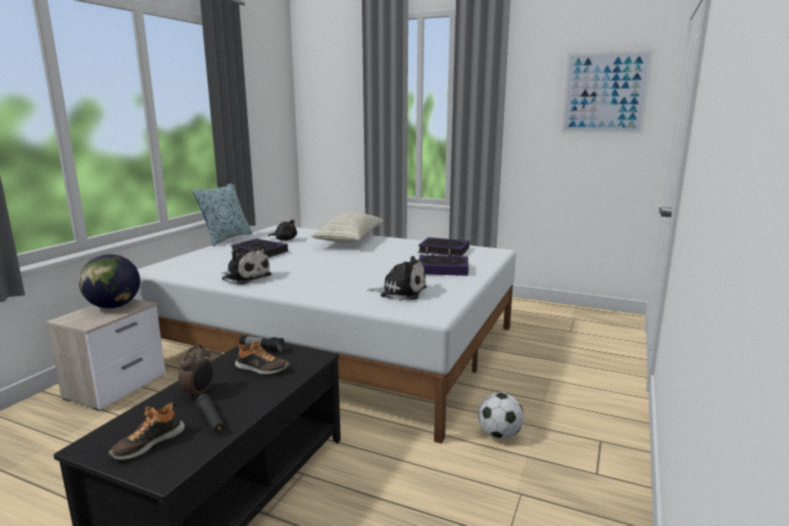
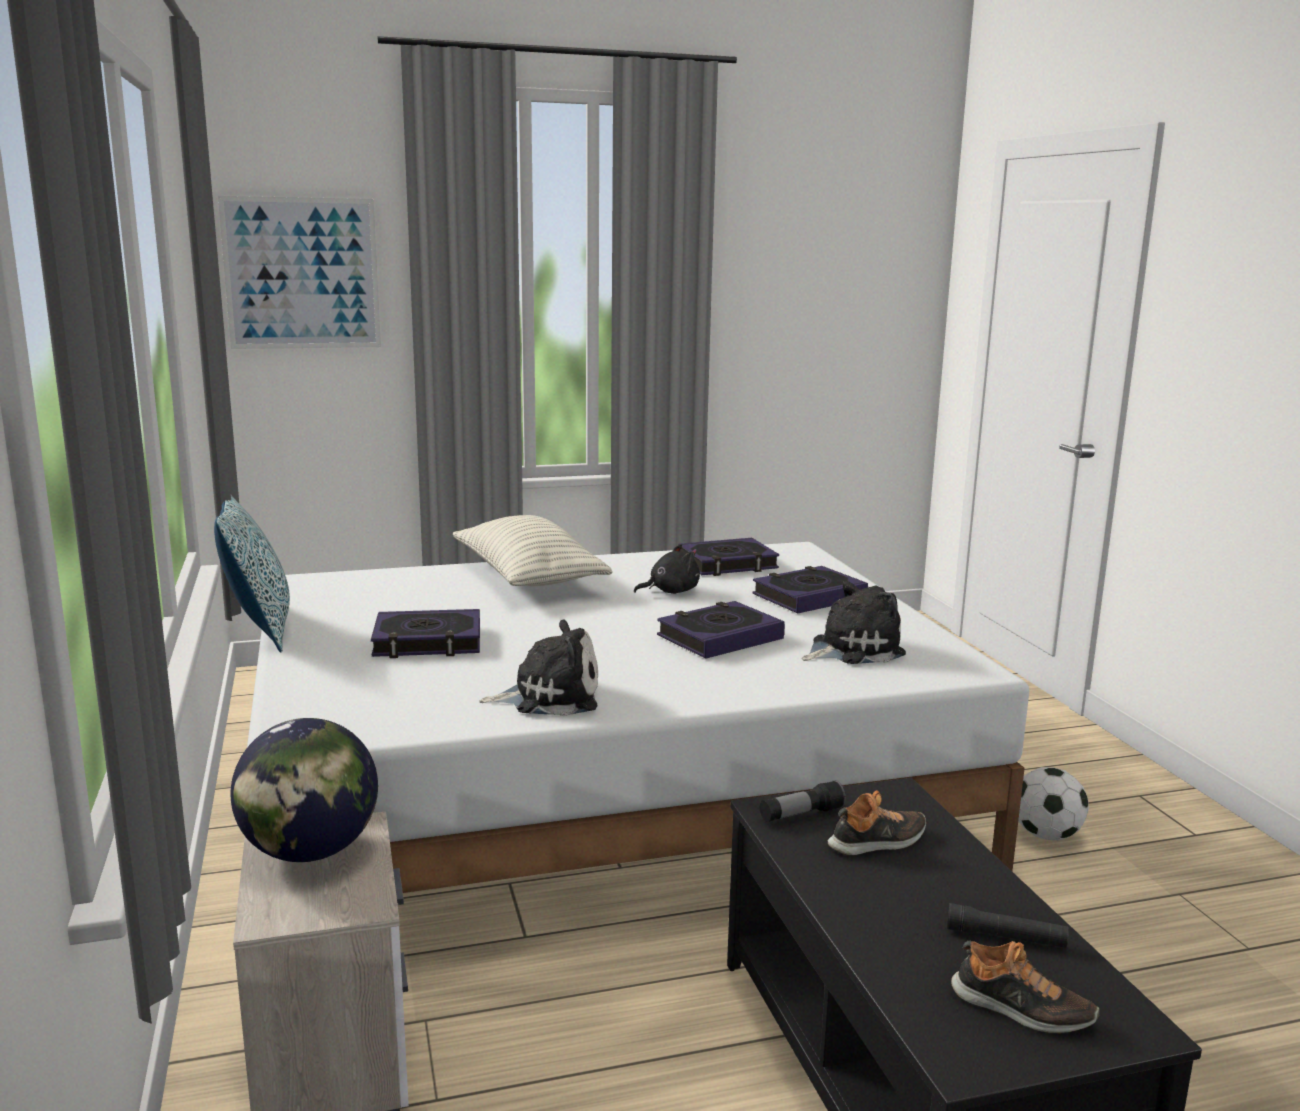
camera: 40 degrees left, 0 degrees up
(148, 443) = (1021, 1009): shoe -> shoe turned 60 degrees counterclockwise
(199, 393) = (895, 914): alarm clock -> none
(284, 239) = (396, 603): black plush toy -> black plush toy (670, 591)
(359, 274) = (719, 637): none -> book
(604, 93) = (854, 260): picture -> picture (302, 273)

